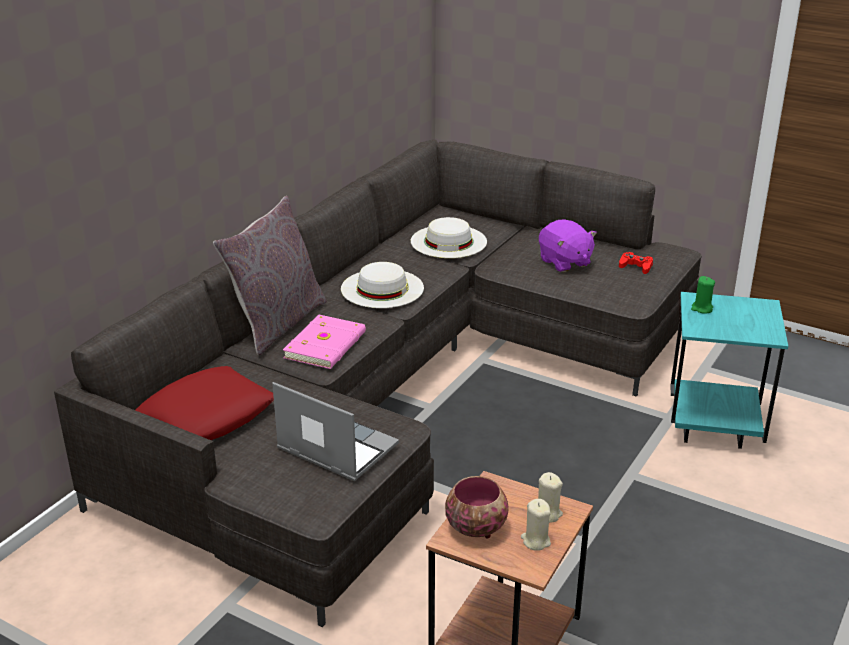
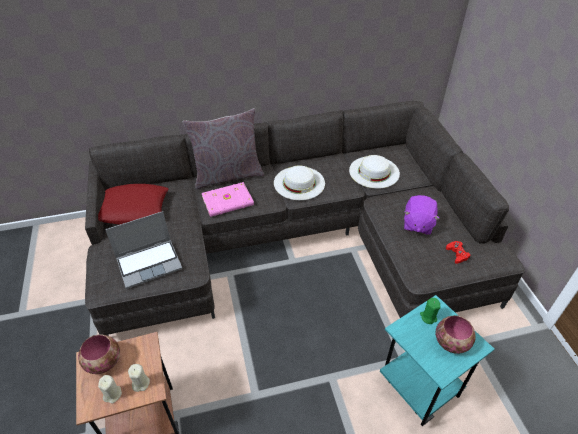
camera: 45 degrees right, 15 degrees up
(335, 448) = (150, 263): laptop -> laptop turned 75 degrees clockwise
(745, 314) = (451, 342): none -> bowl

